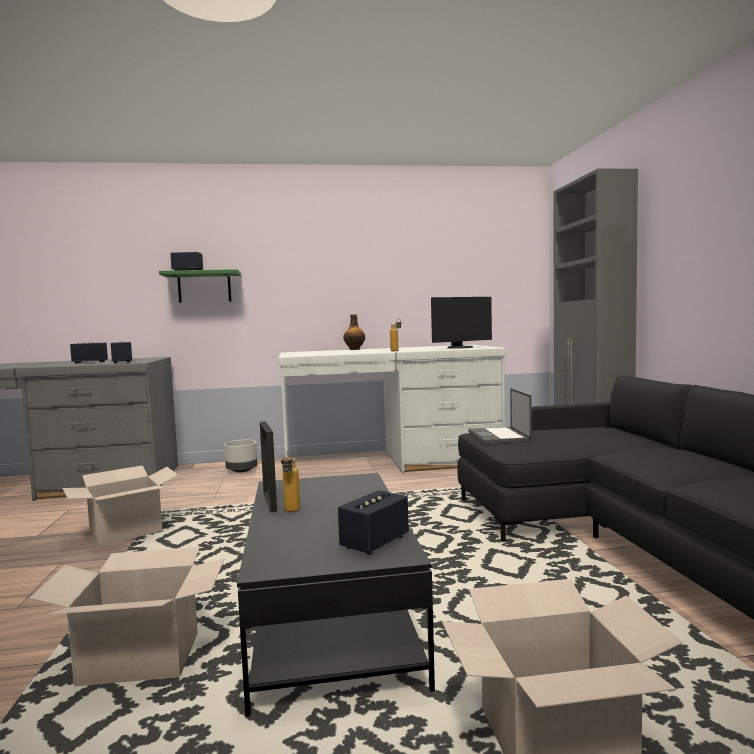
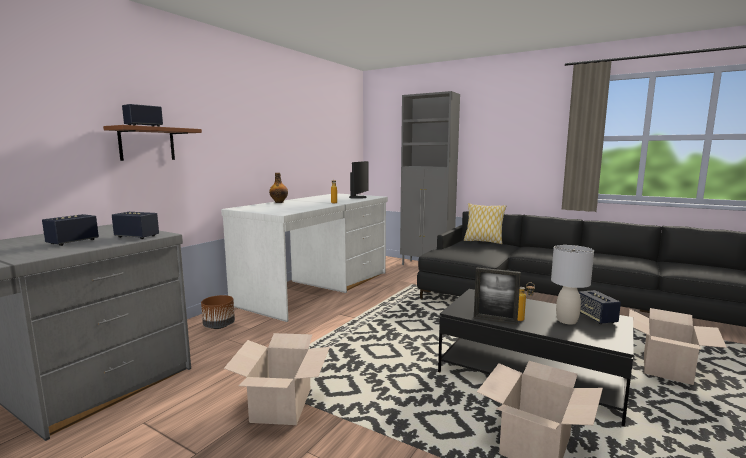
camera: 50 degrees left, 5 degrees up
(204, 287) = (147, 144): green shelf -> brown shelf
(242, 470) = (219, 326): grey planter -> brown planter
(328, 530) = (566, 321): none -> grey table lamp
(499, 436) = (452, 254): laptop -> none
(623, 432) = (483, 241): none -> pillow

